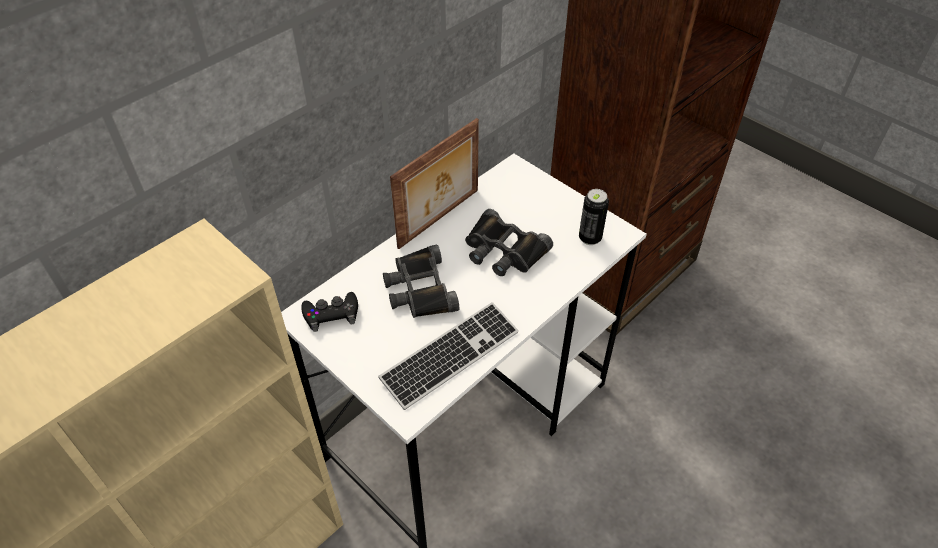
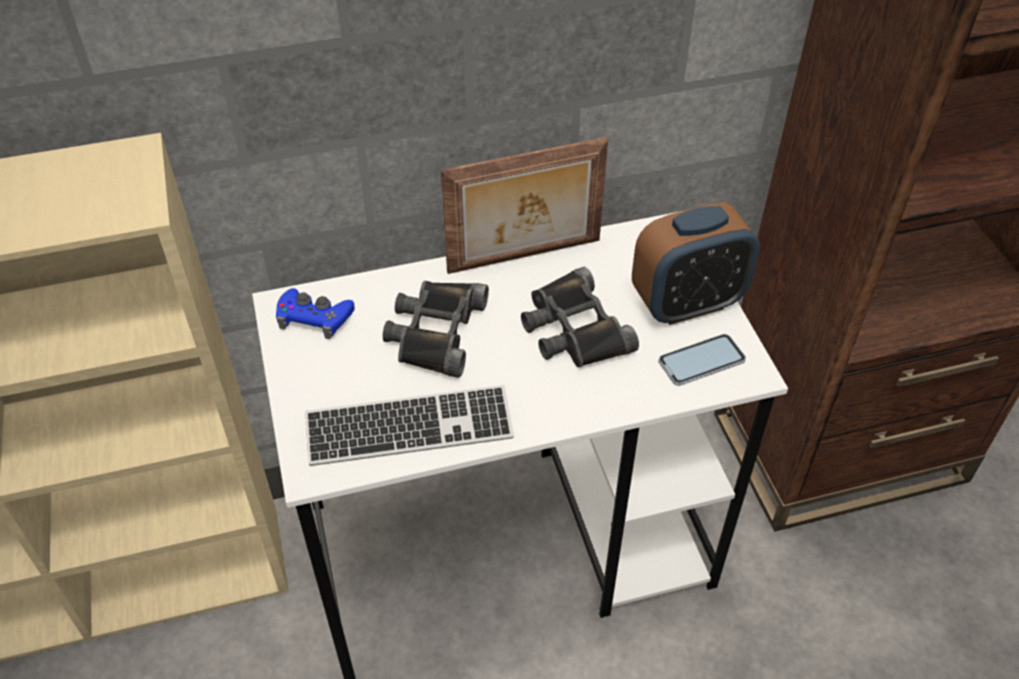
camera: 30 degrees right, 0 degrees up
(331, 314) = (314, 318): black game controller -> blue game controller
(557, 208) = (687, 303): none -> alarm clock
(590, 238) = (701, 361): can -> phone

